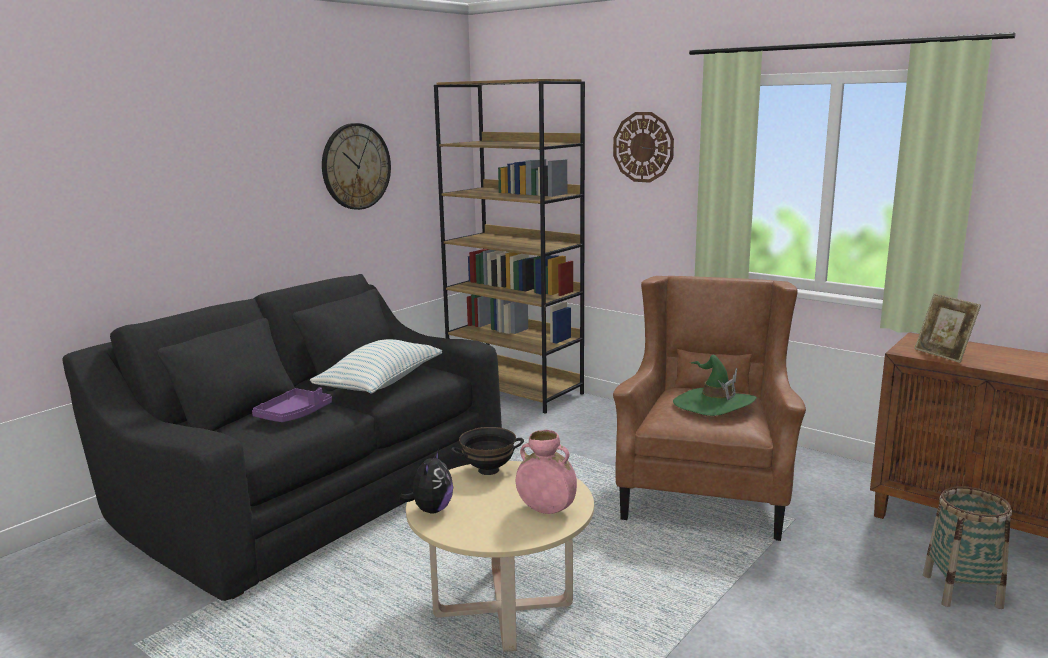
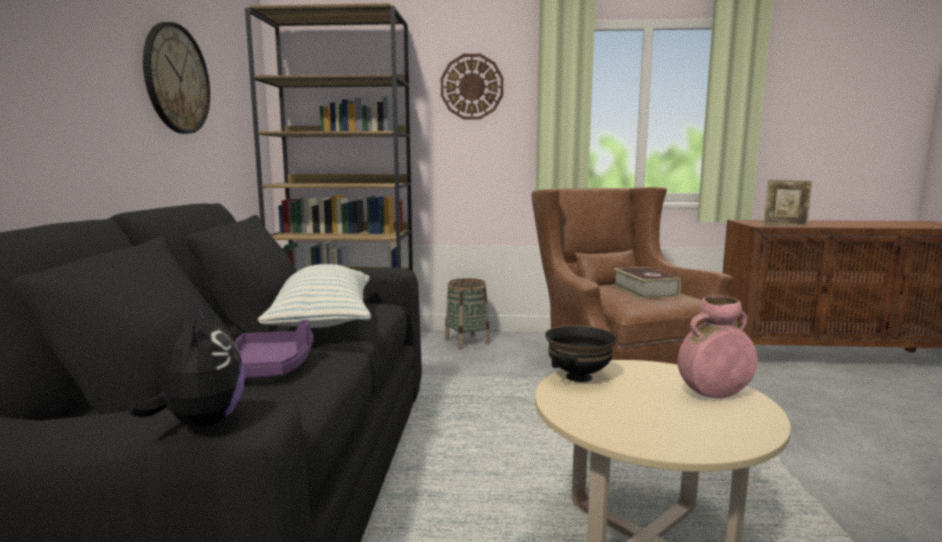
camera: 35 degrees left, 5 degrees down
(431, 510) = (613, 431): plush toy -> plush toy (200, 423)
(714, 405) = (645, 291): green hat -> book
(961, 591) = (869, 396): basket -> basket (466, 341)

